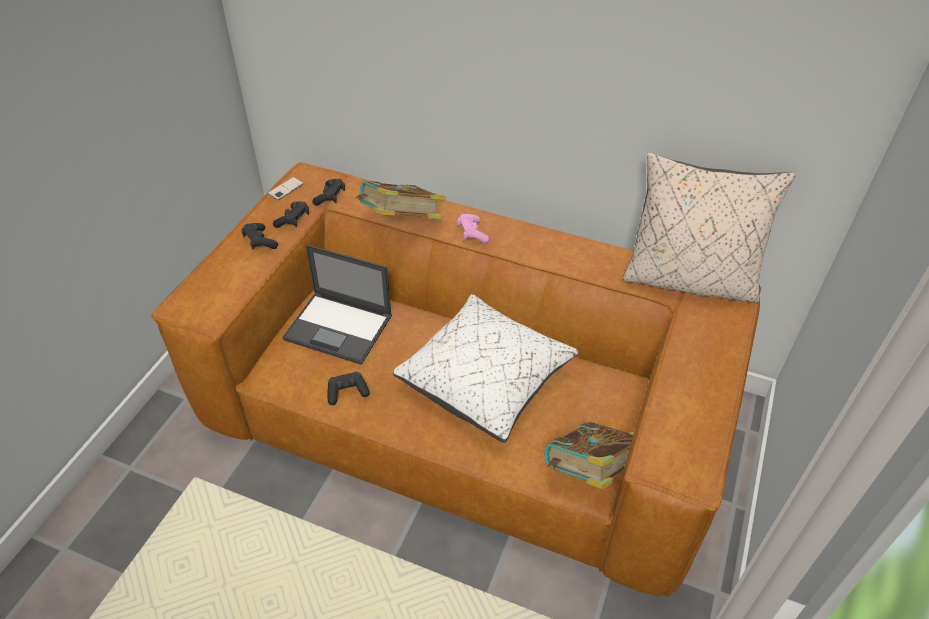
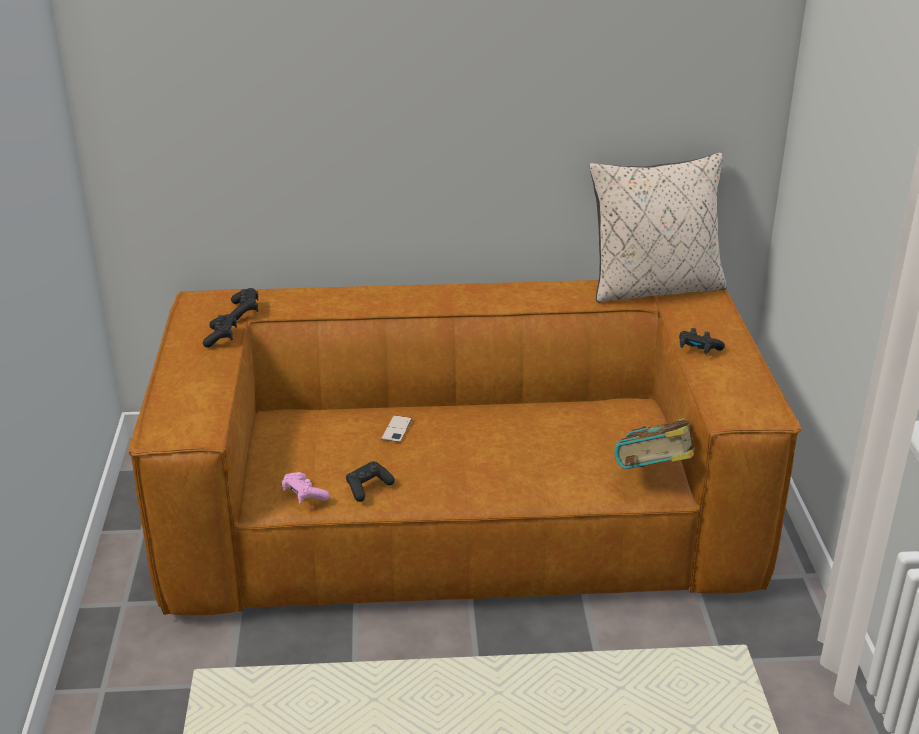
camera: 25 degrees left, 15 degrees down
(260, 242) = (200, 363): black game controller -> black game controller (698, 349)
(286, 189) = (187, 315): phone -> phone (397, 429)
(339, 328) = (315, 439): laptop -> none
(401, 223) = (342, 313): book -> none
(472, 233) = (423, 303): pink game controller -> pink game controller (304, 495)
(485, 380) = (502, 438): white pillow -> none

